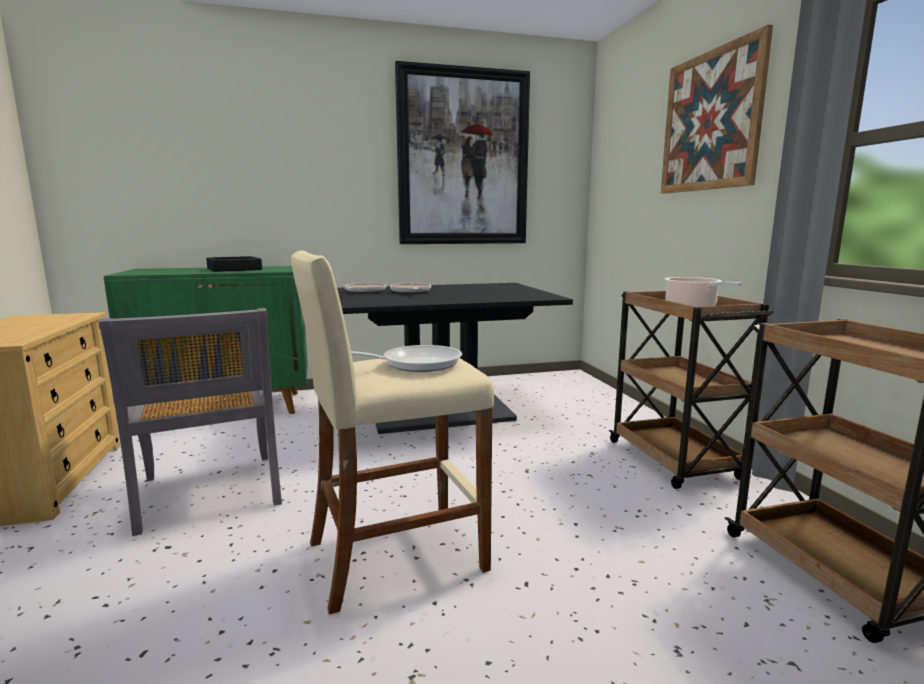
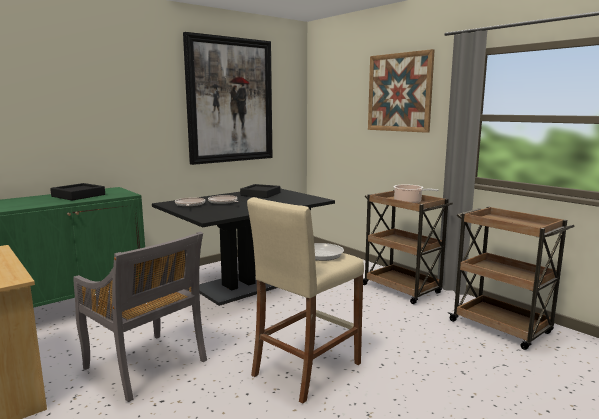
camera: 25 degrees left, 0 degrees up
(478, 287) = (260, 194): none -> black tray

